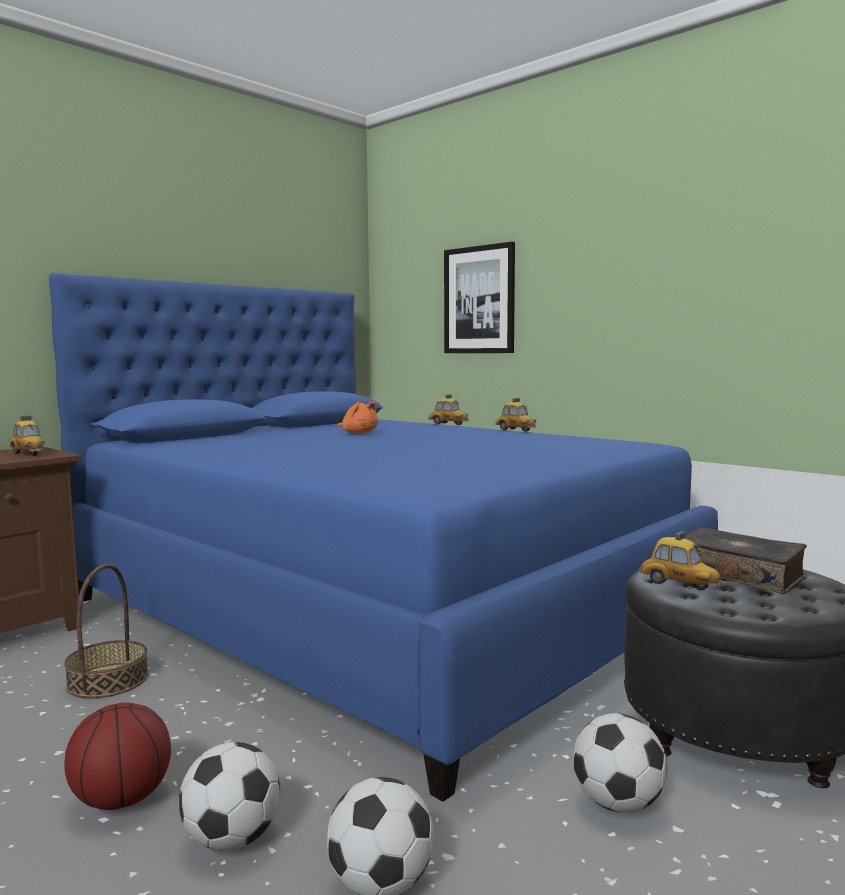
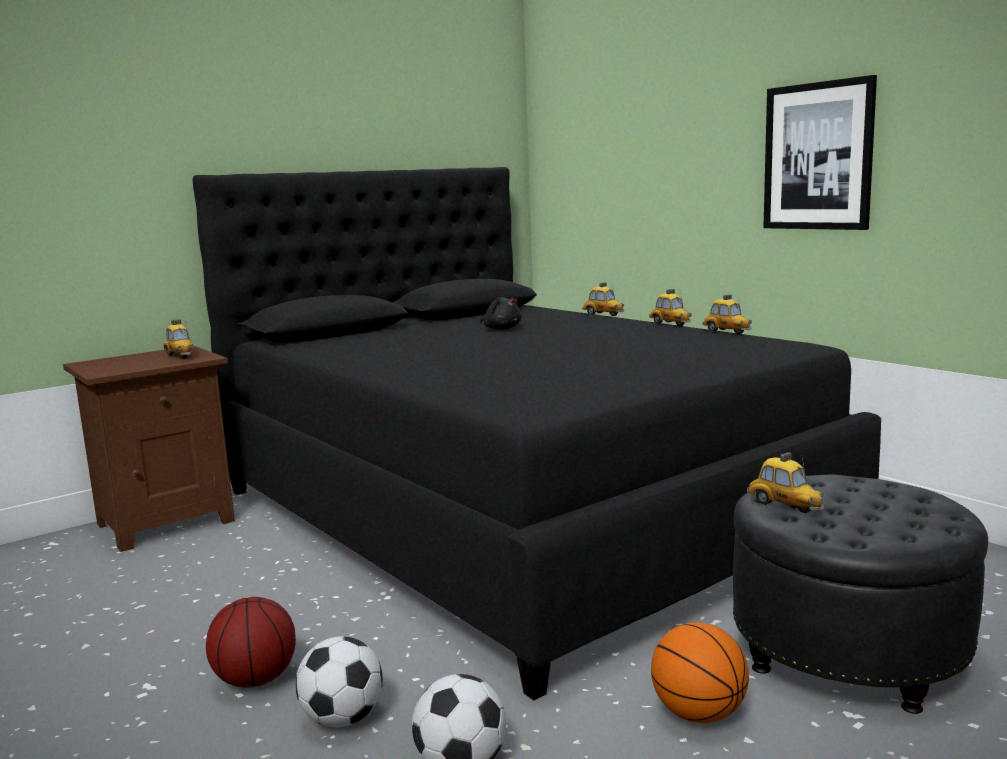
camera: 10 degrees right, 5 degrees up
(108, 680) = (253, 573): basket -> none
(359, 433) = (501, 329): orange plush toy -> black plush toy
(377, 608) = (517, 510): blue bed -> black bed
(479, 300) = (642, 174): picture -> picture (818, 156)
(572, 435) = (727, 332): none -> toy car
(618, 804) = (698, 714): football -> basketball
(738, 574) = (855, 495): book -> none

